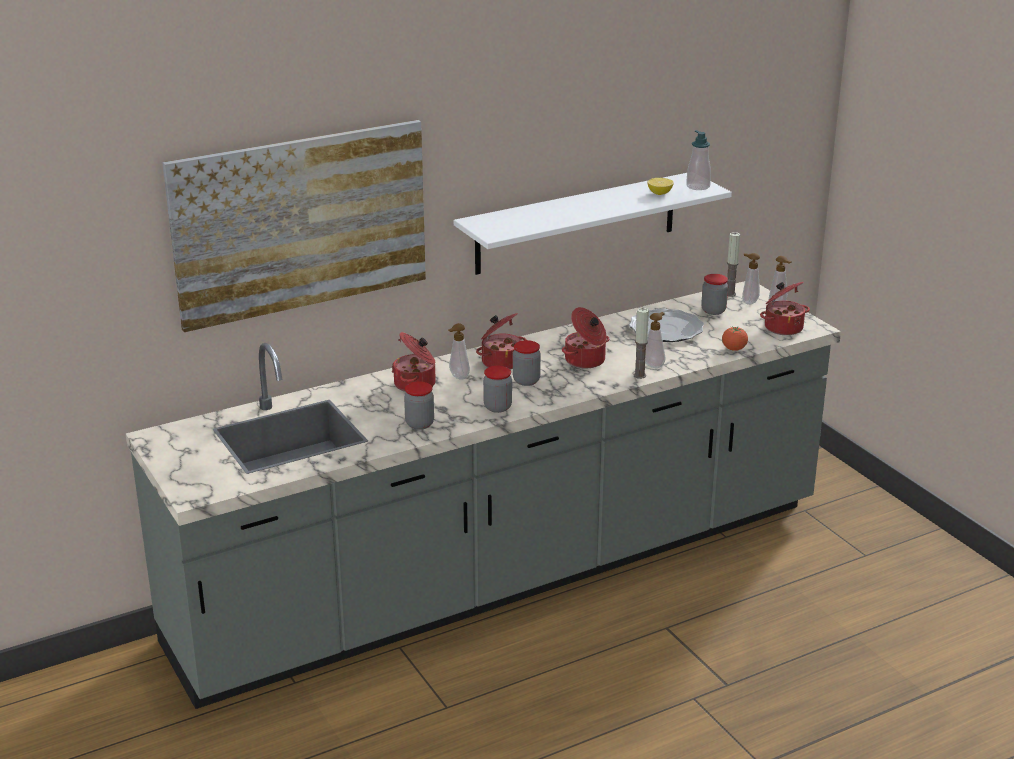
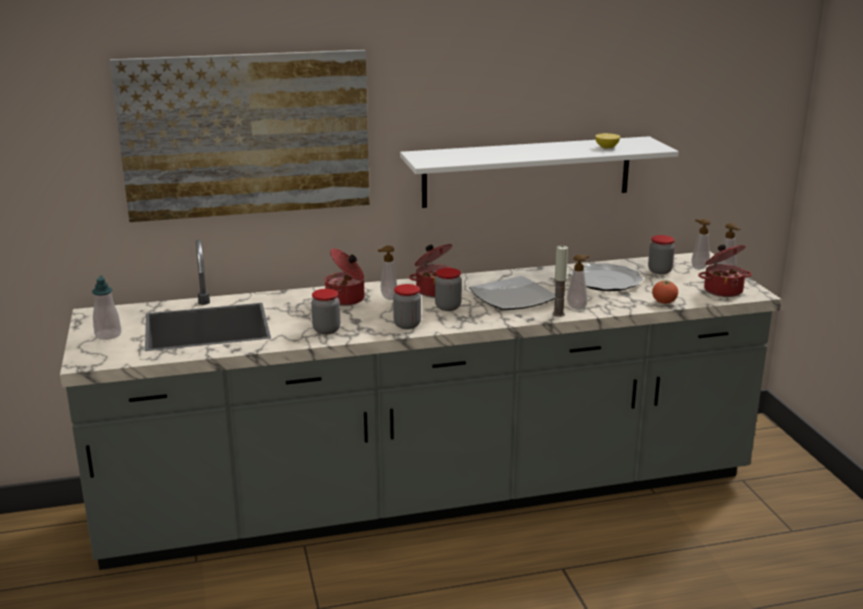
camera: 15 degrees right, 5 degrees down
(586, 361) = (514, 297): cooking pot -> plate
(698, 186) = (647, 145): soap dispenser -> soap dispenser (108, 335)
(730, 294) = (683, 260): candle -> none

